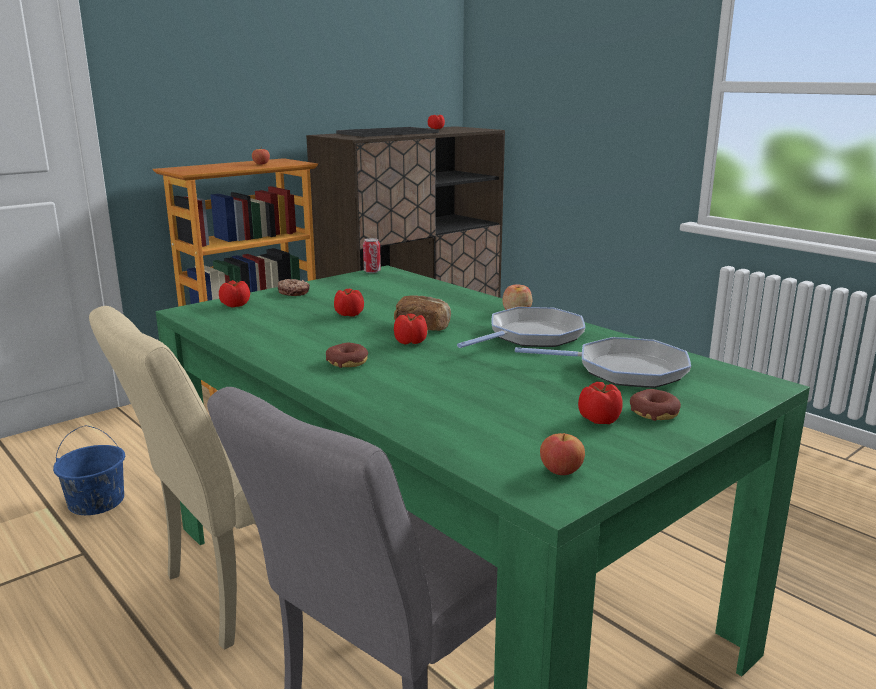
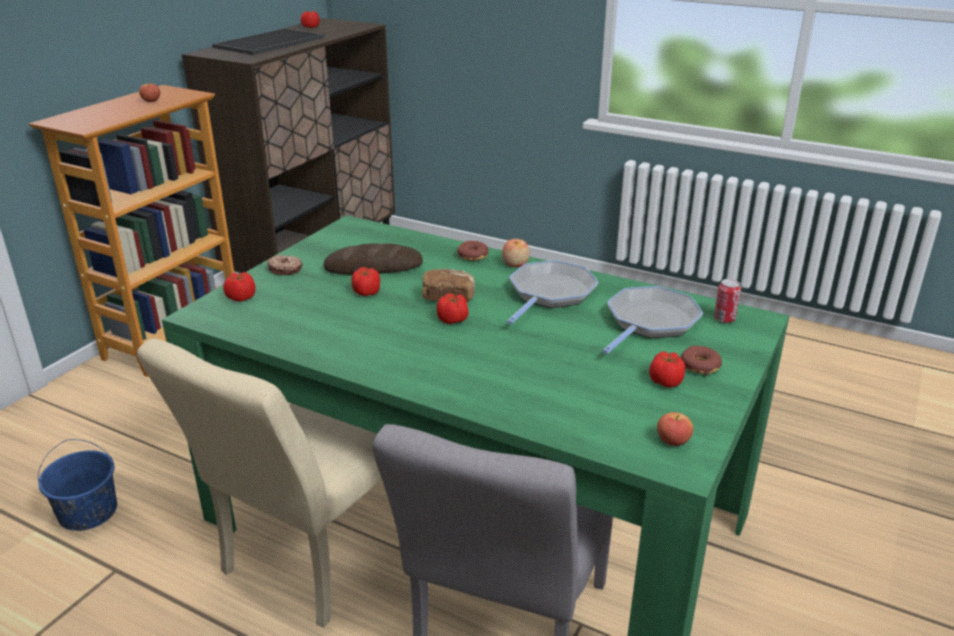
camera: 20 degrees left, 10 degrees up
(347, 362) = (416, 356): donut -> donut (473, 256)
(372, 272) = (339, 227): can -> can (724, 319)
(374, 299) = (373, 267): none -> bread
(624, 370) = (649, 322): frying pan -> frying pan turned 45 degrees counterclockwise

